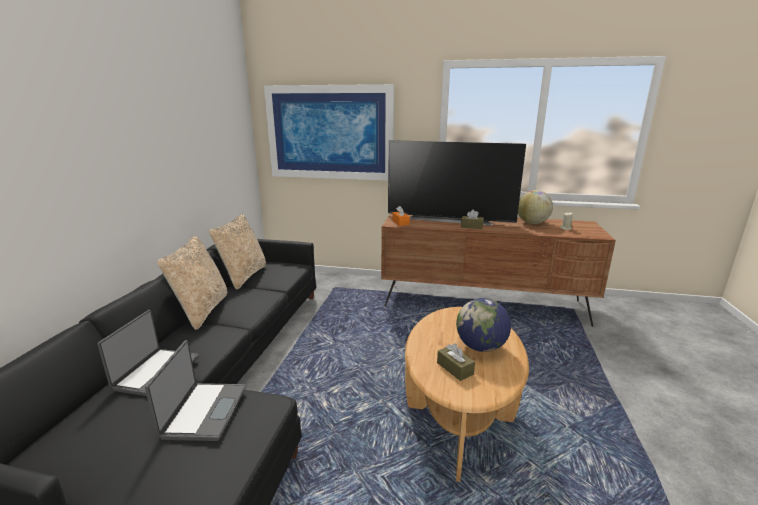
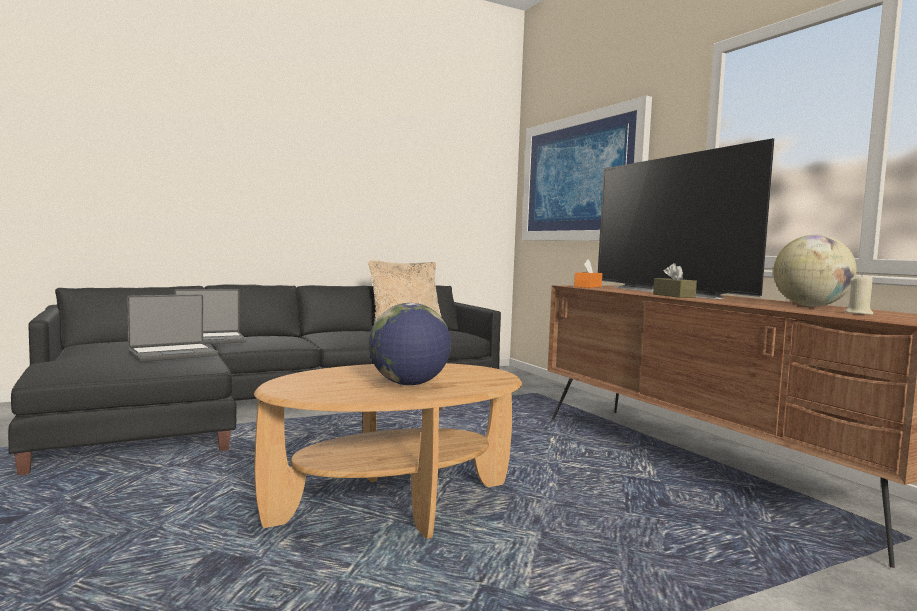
camera: 50 degrees right, 15 degrees down
(203, 311) = (319, 333): beige pillow -> none
(455, 368) = (335, 381): brown tissue box -> none

